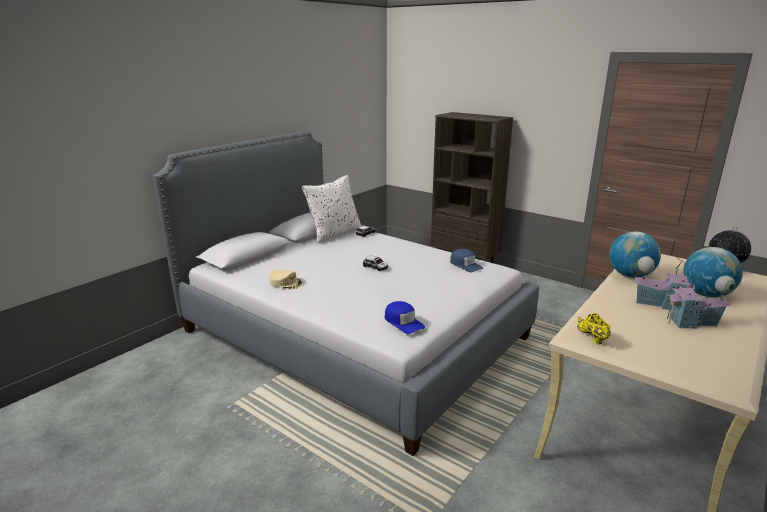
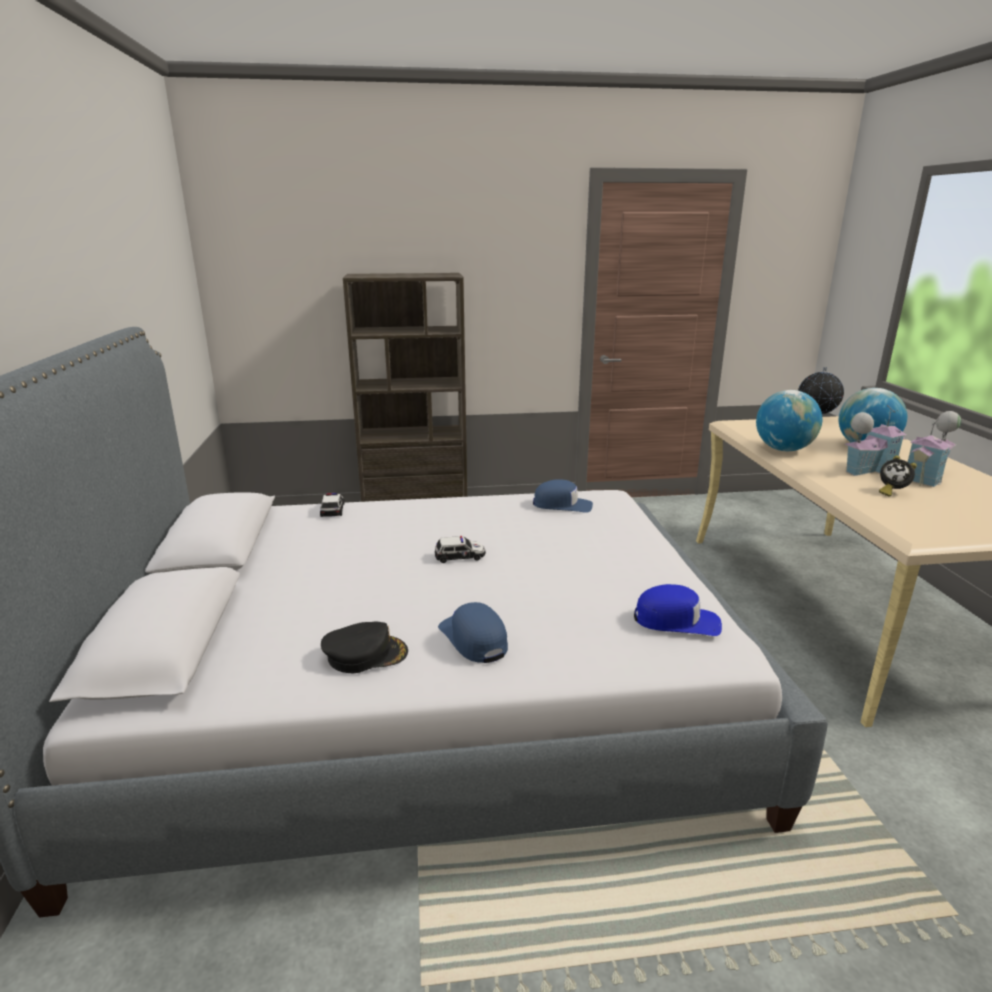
camera: 45 degrees left, 0 degrees up
(285, 283) = (365, 654): beige cap -> black cap
(323, 293) = (473, 639): none -> blue cap
(334, 233) = (276, 528): white pillow -> none
(591, 337) = (923, 528): yellow shoe -> none
(633, 317) = (891, 492): none -> alarm clock

